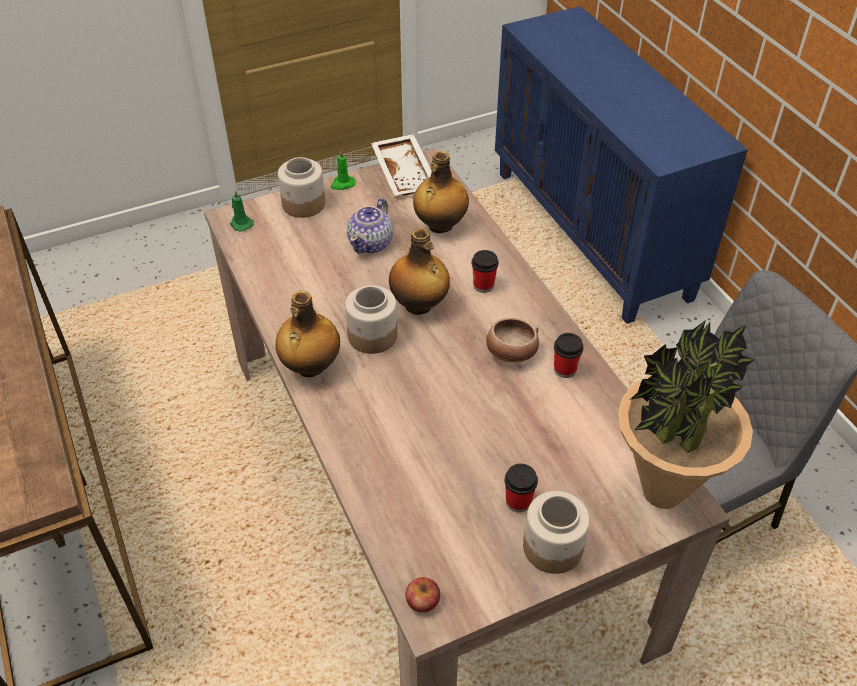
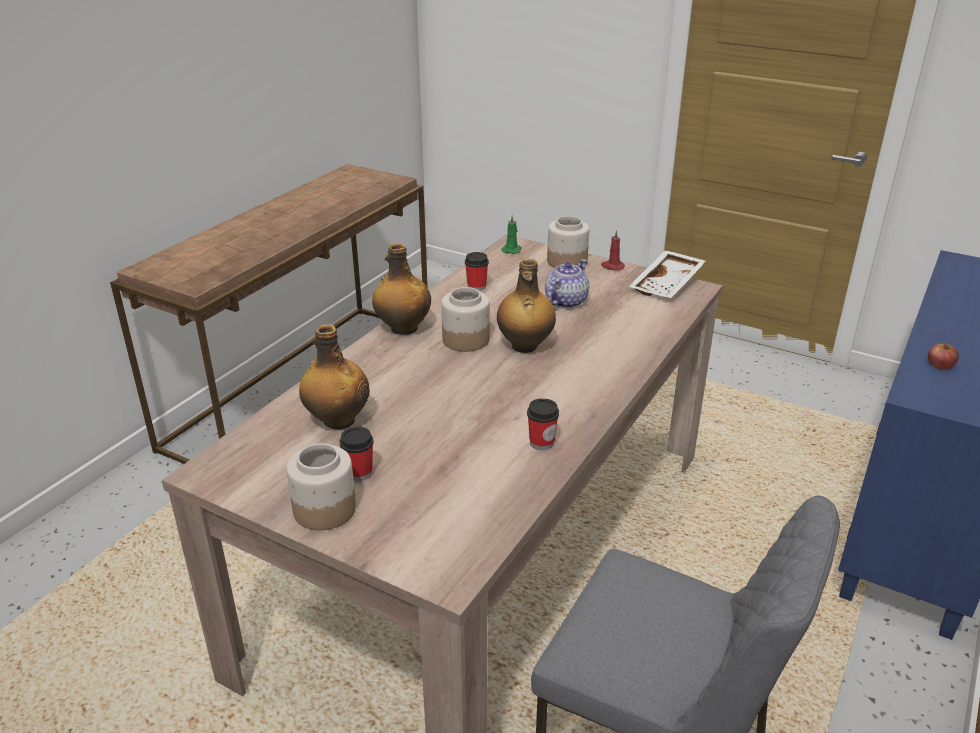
camera: 55 degrees right, 15 degrees down
(342, 184) = (612, 266): green candle -> red candle
(371, 243) = (565, 301): teapot -> teapot turned 135 degrees clockwise
(423, 601) = (217, 462): apple -> apple (940, 365)
(440, 226) = (630, 321): bottle -> bottle (337, 420)
(483, 285) = (589, 365): cup -> cup (476, 287)
(510, 353) = (526, 407): bowl -> none
(662, 493) = (448, 554): potted plant -> none

